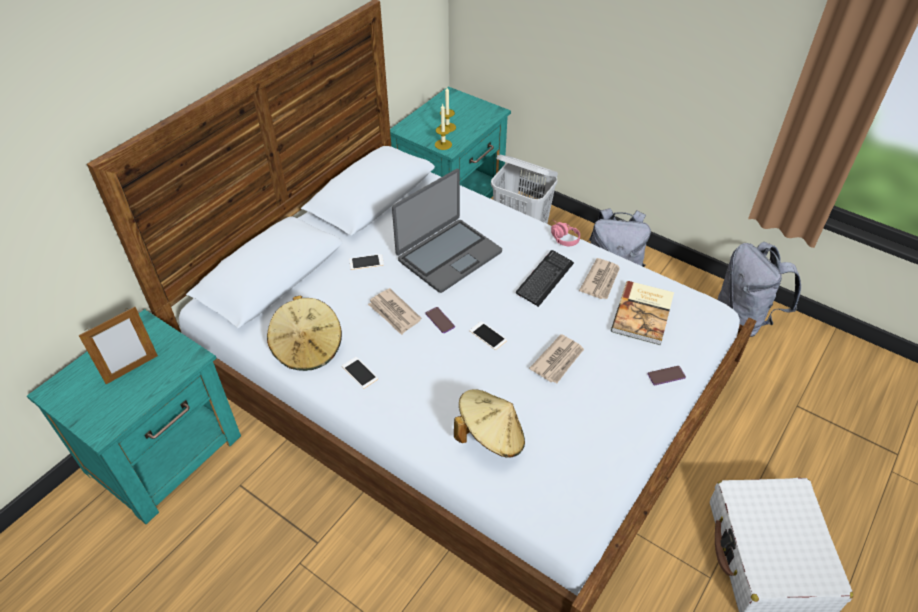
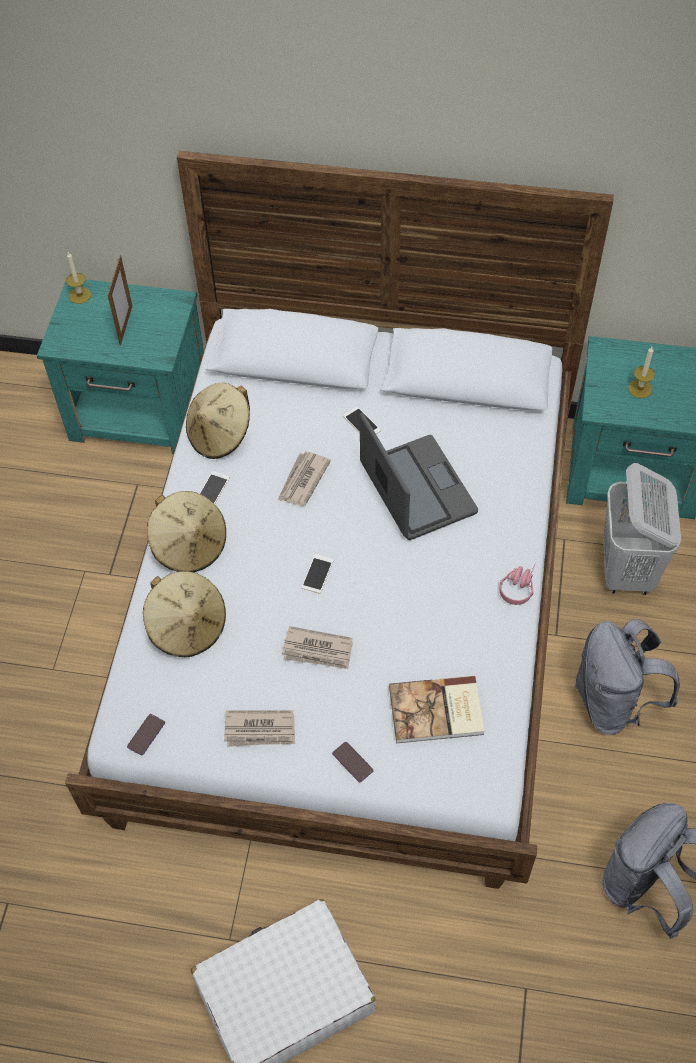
camera: 65 degrees right, 10 degrees up
(132, 369) = (126, 325): picture frame -> picture frame turned 105 degrees counterclockwise
(406, 408) = (189, 545): none -> beige hat
(440, 320) = (315, 523): phone -> phone (146, 735)
(443, 144) = (602, 399): candle -> candle (80, 295)
(448, 255) = (416, 489): laptop -> laptop turned 135 degrees counterclockwise
(545, 279) = (435, 594): keyboard -> none
(601, 280) = (467, 651): newspaper -> newspaper (260, 730)

